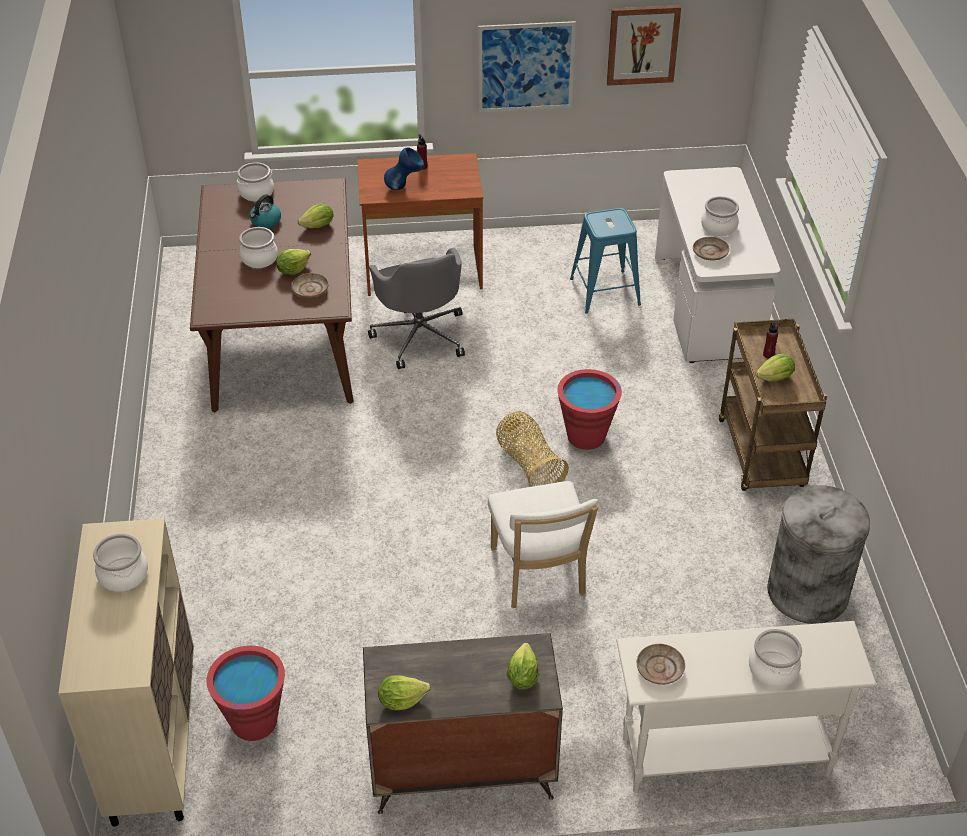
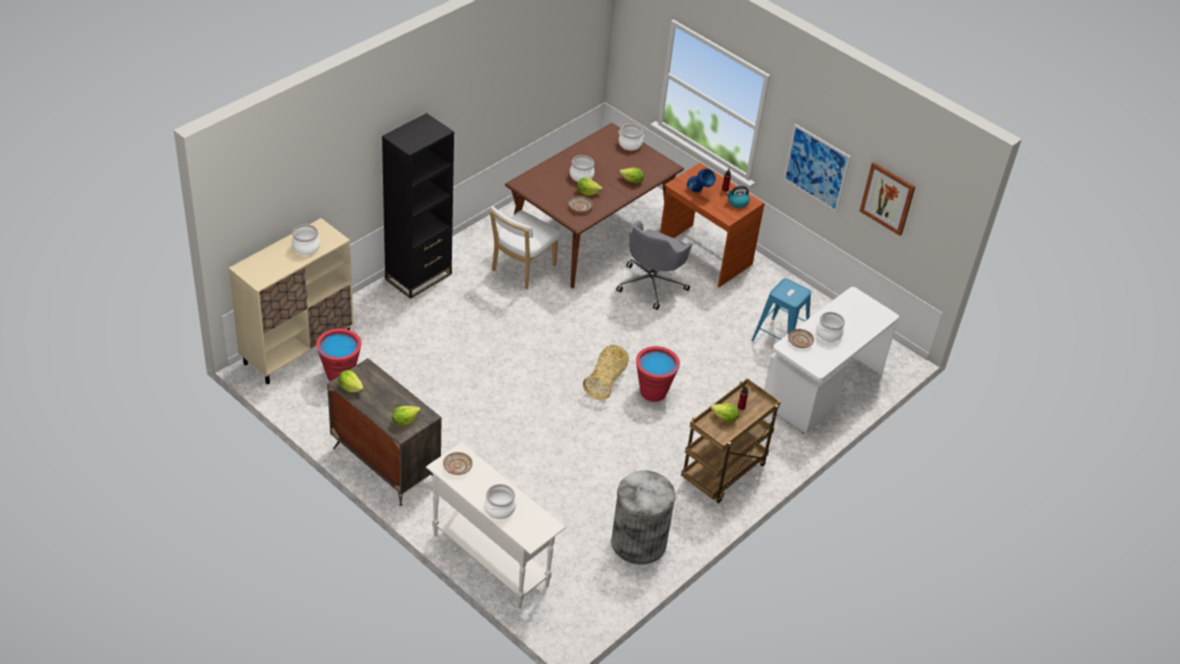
camera: 45 degrees right, 0 degrees up
(171, 529) = (418, 276): none -> black bookcase
(265, 222) = (611, 161): kettle -> kettle (737, 202)
(539, 575) = (533, 426): white chair -> white chair (521, 269)

